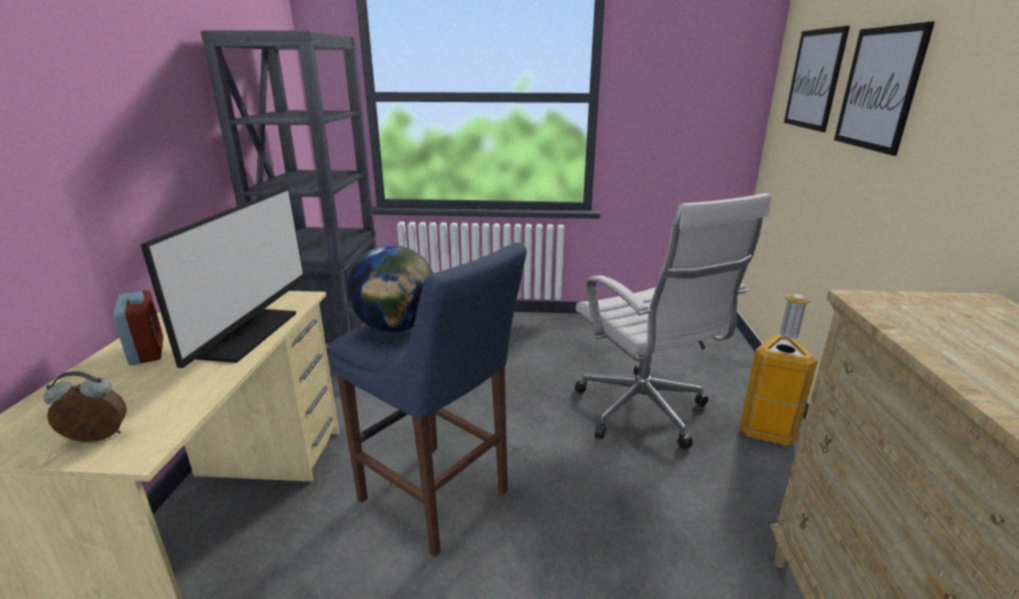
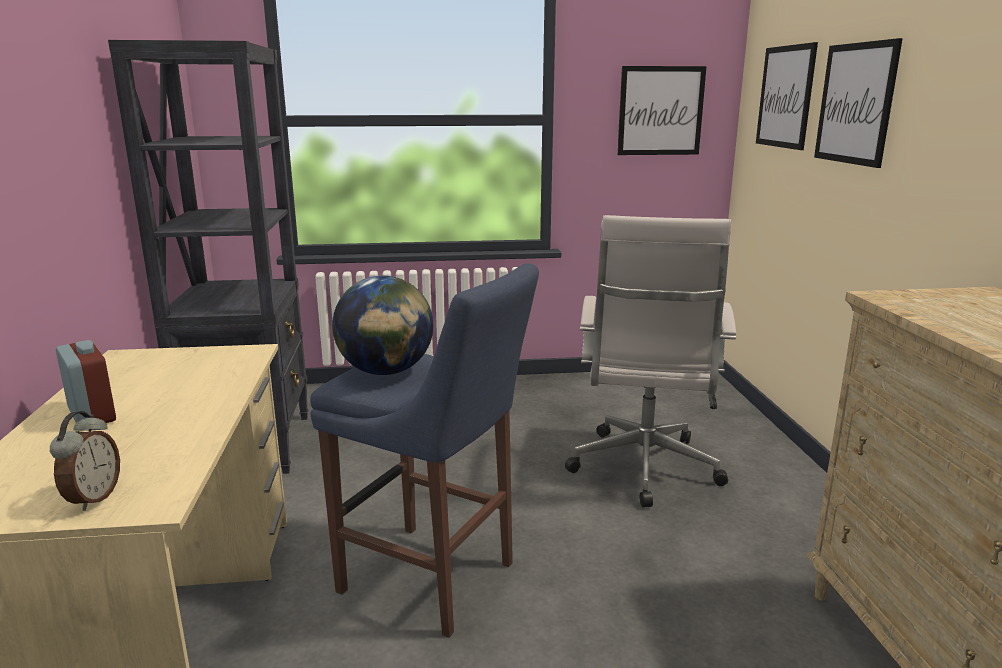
camera: 10 degrees left, 5 degrees down
(96, 439) = (92, 498): alarm clock -> alarm clock turned 120 degrees clockwise
(243, 334) = (202, 390): monitor -> none
(644, 413) = (644, 470): white office chair -> white office chair turned 45 degrees clockwise
(697, 90) = (660, 111): none -> picture
(766, 429) = (777, 474): trash can -> none

